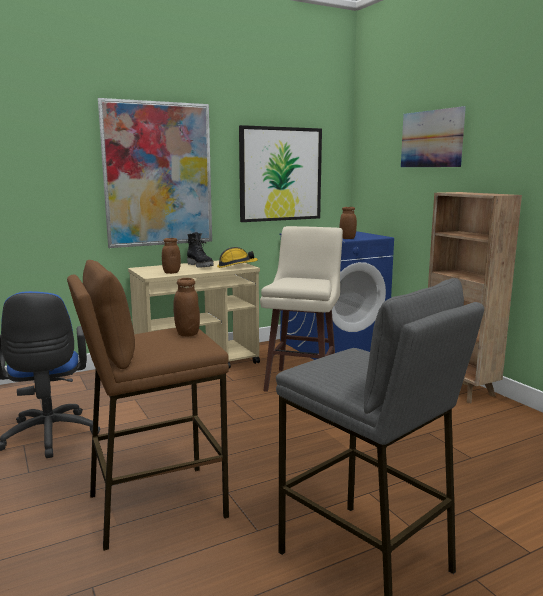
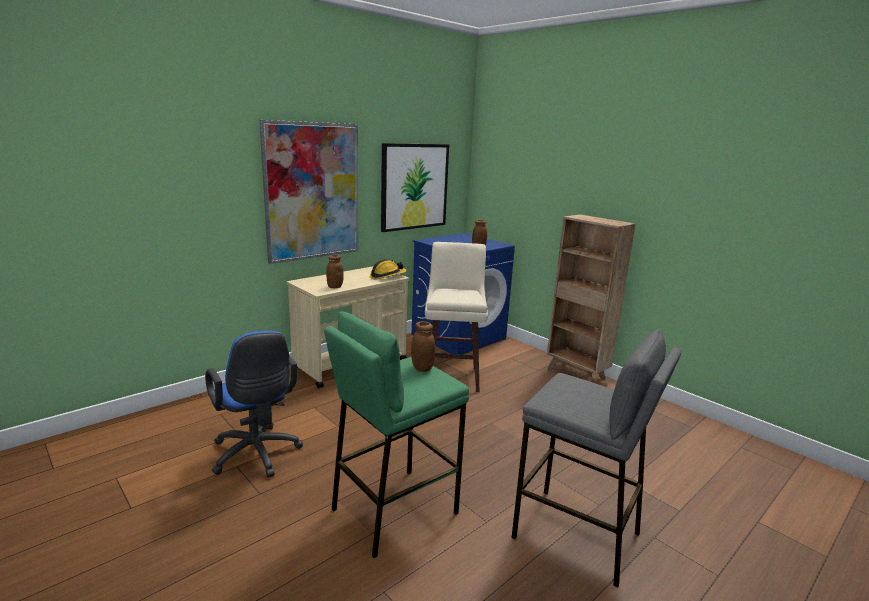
camera: 15 degrees left, 5 degrees up
(156, 505) = (393, 510): brown stool -> green stool
(201, 266) = (354, 276): black boot -> none
(431, 139) = (552, 165): picture -> none

